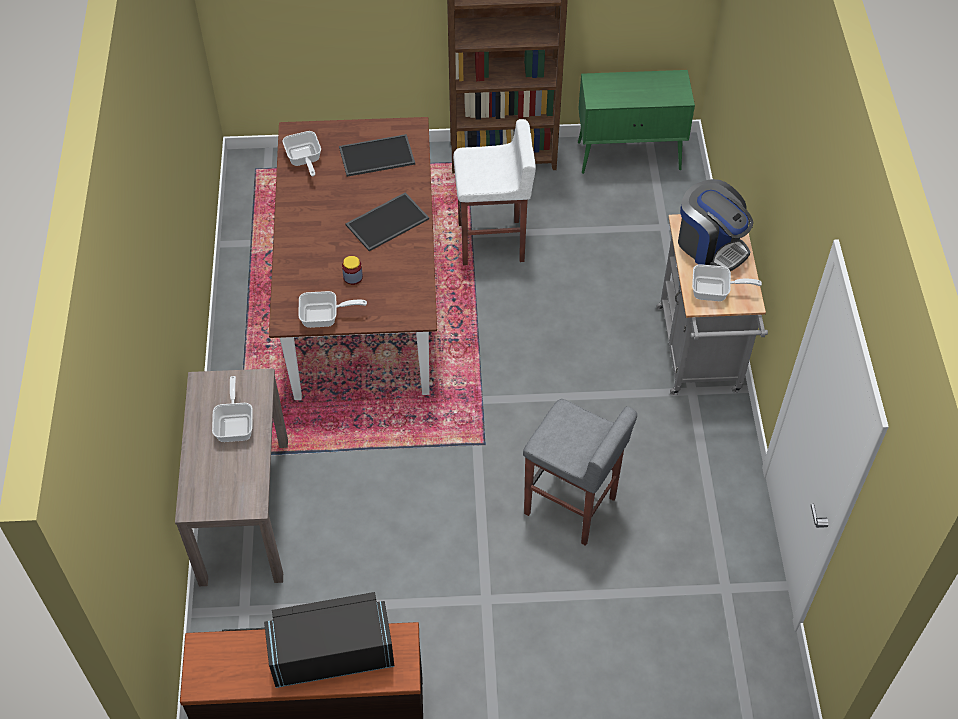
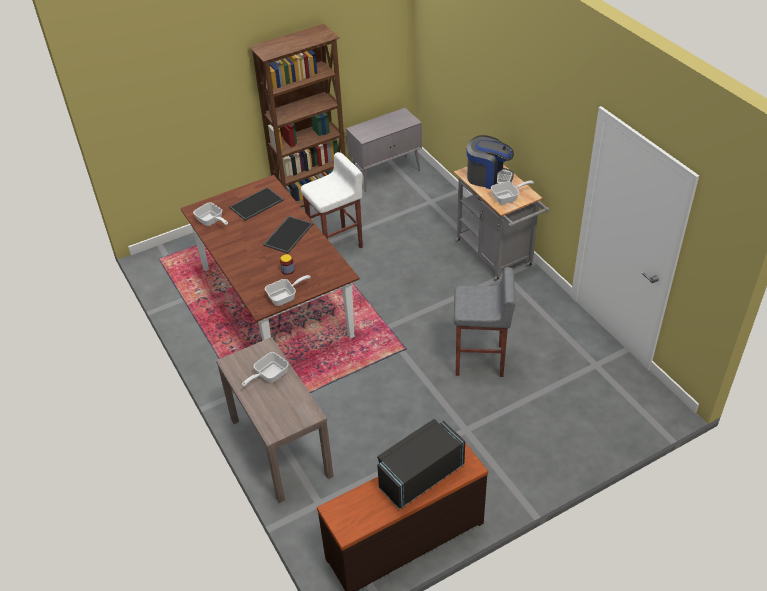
camera: 25 degrees left, 10 degrees down
(235, 424) = (268, 376): frying pan -> frying pan turned 105 degrees counterclockwise
(630, 156) = (386, 174): green cabinet -> grey cabinet

